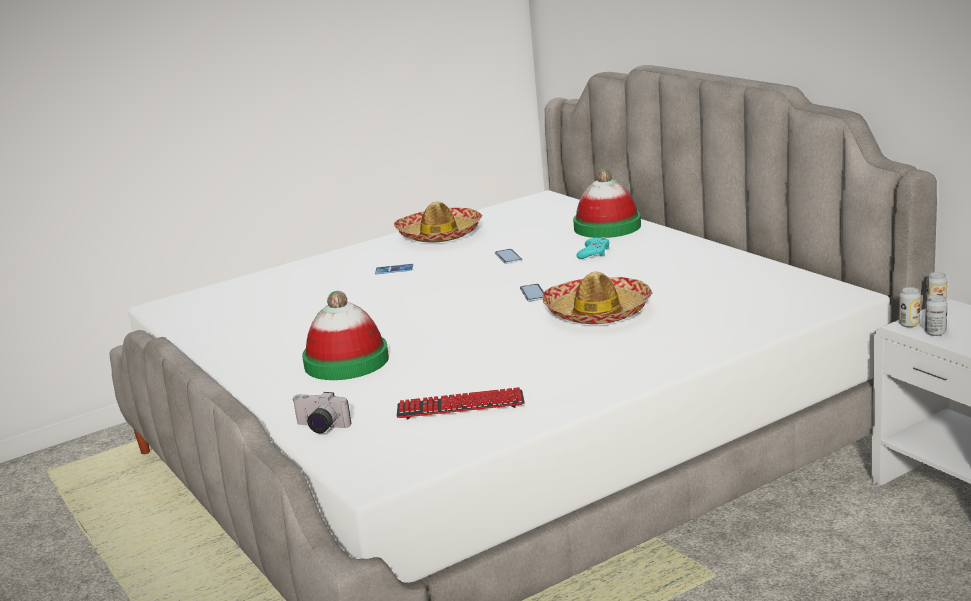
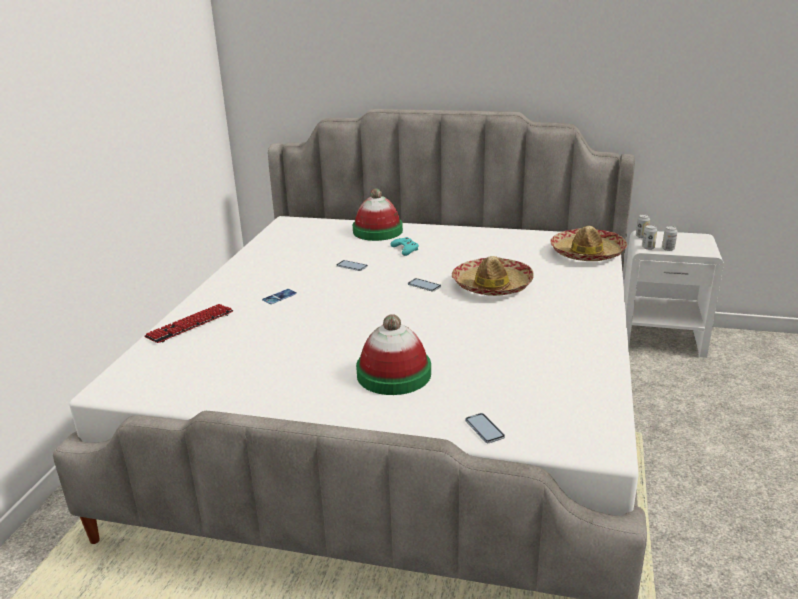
camera: 45 degrees left, 5 degrees up
(320, 428) = (484, 429): camera -> phone
(440, 235) = (261, 263): hat -> hat (587, 253)
(460, 406) = (544, 374): keyboard -> keyboard (190, 325)

